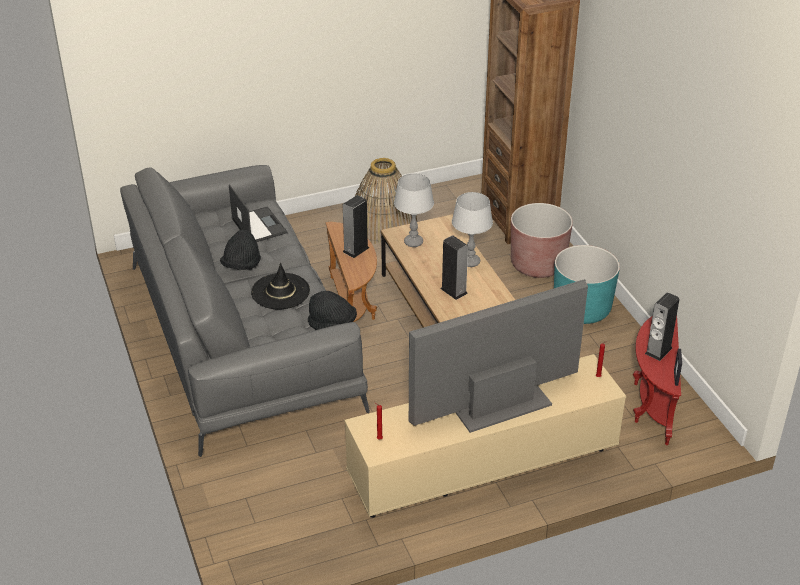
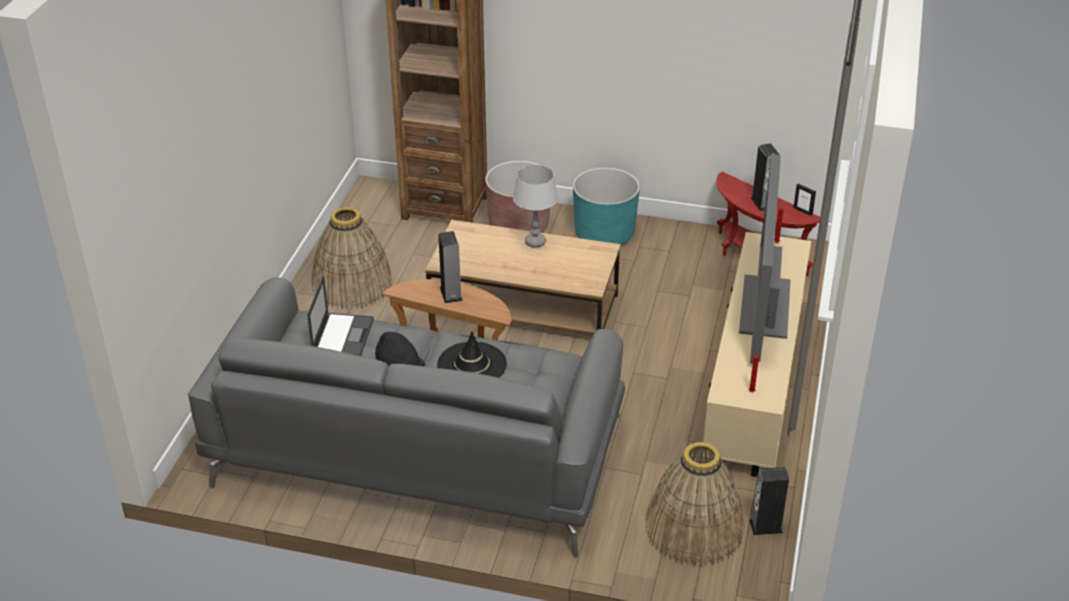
camera: 55 degrees left, 0 degrees up
(258, 225) = (343, 335): laptop -> laptop turned 90 degrees clockwise
(280, 506) = (694, 529): none -> basket
(332, 324) = (558, 354): black hat -> none
(413, 242) = (468, 259): grey table lamp -> none
(454, 291) = (566, 269): speaker -> speaker (766, 526)

